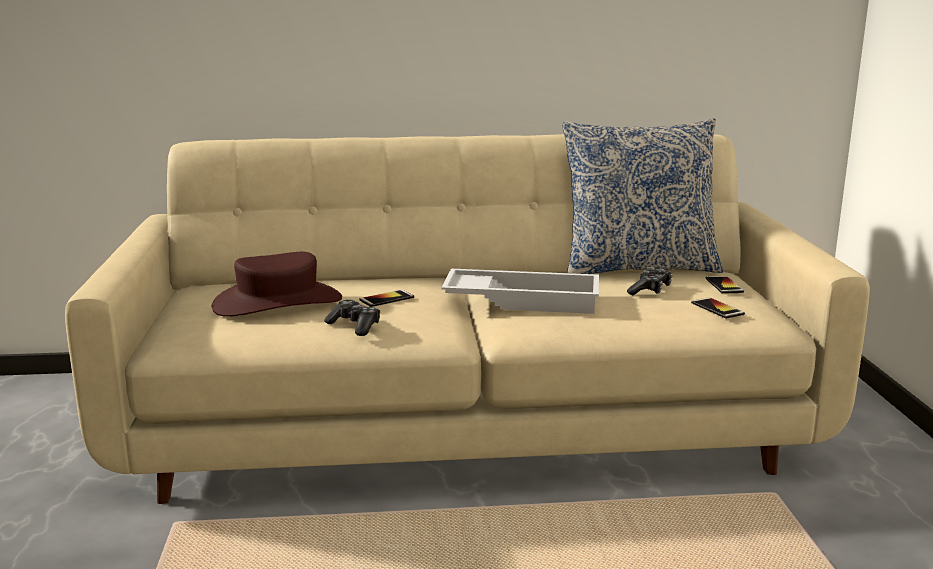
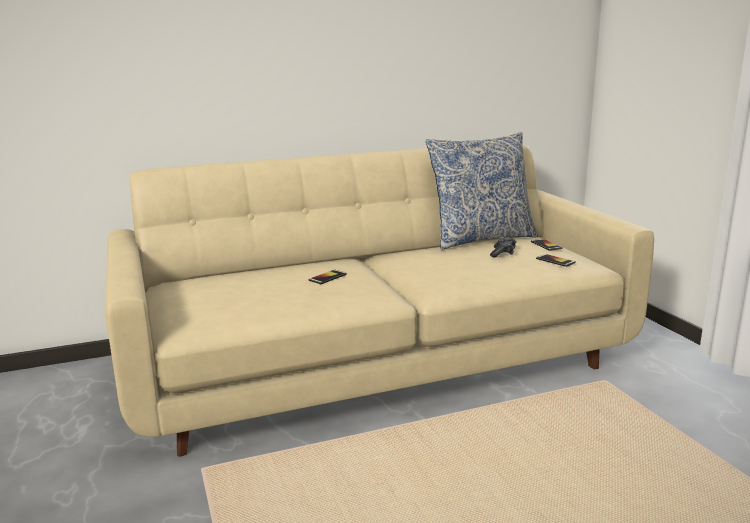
camera: 15 degrees left, 0 degrees up
(278, 302) = (247, 288): brown hat -> none
(355, 326) = (321, 299): game controller -> none
(523, 300) = (424, 268): white tray -> none

